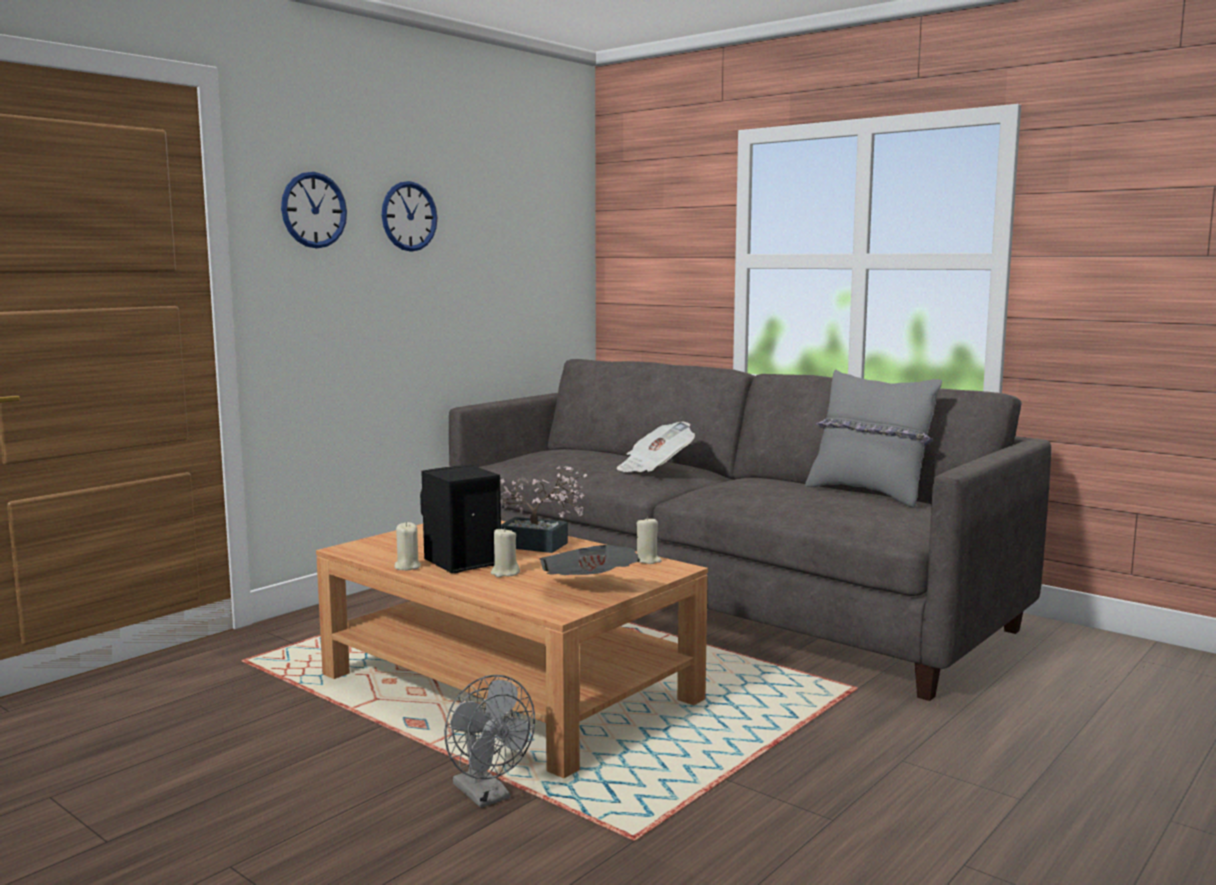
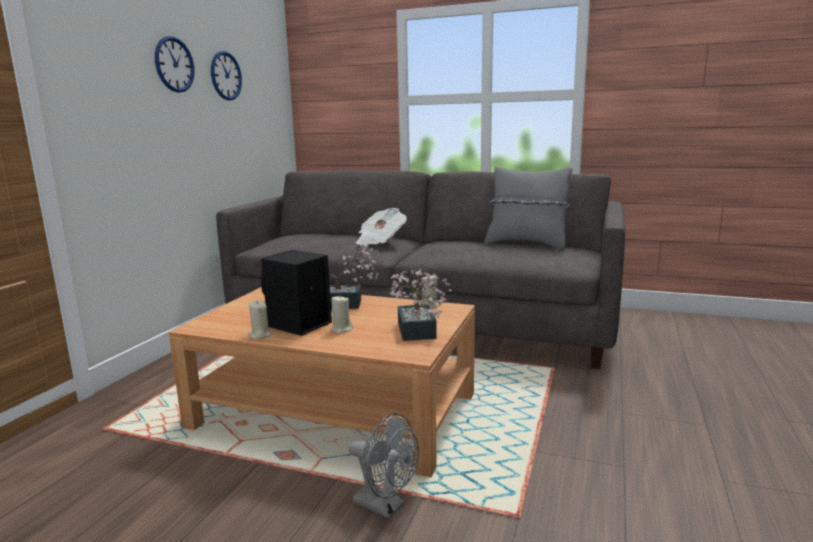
camera: 20 degrees left, 5 degrees up
(314, 210) = (103, 54): wall clock -> wall clock (226, 76)
(589, 589) = (416, 333): newspaper -> potted plant

